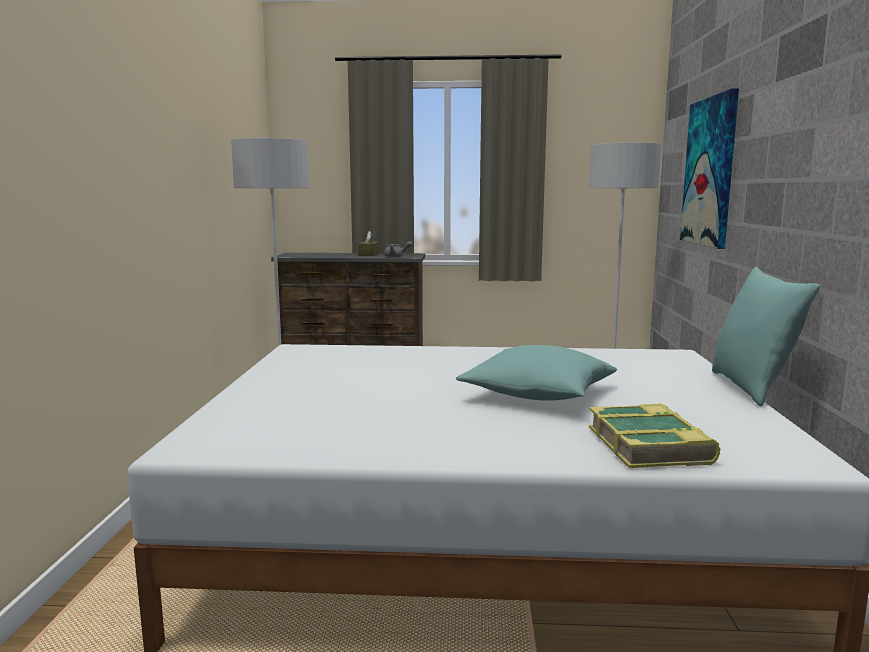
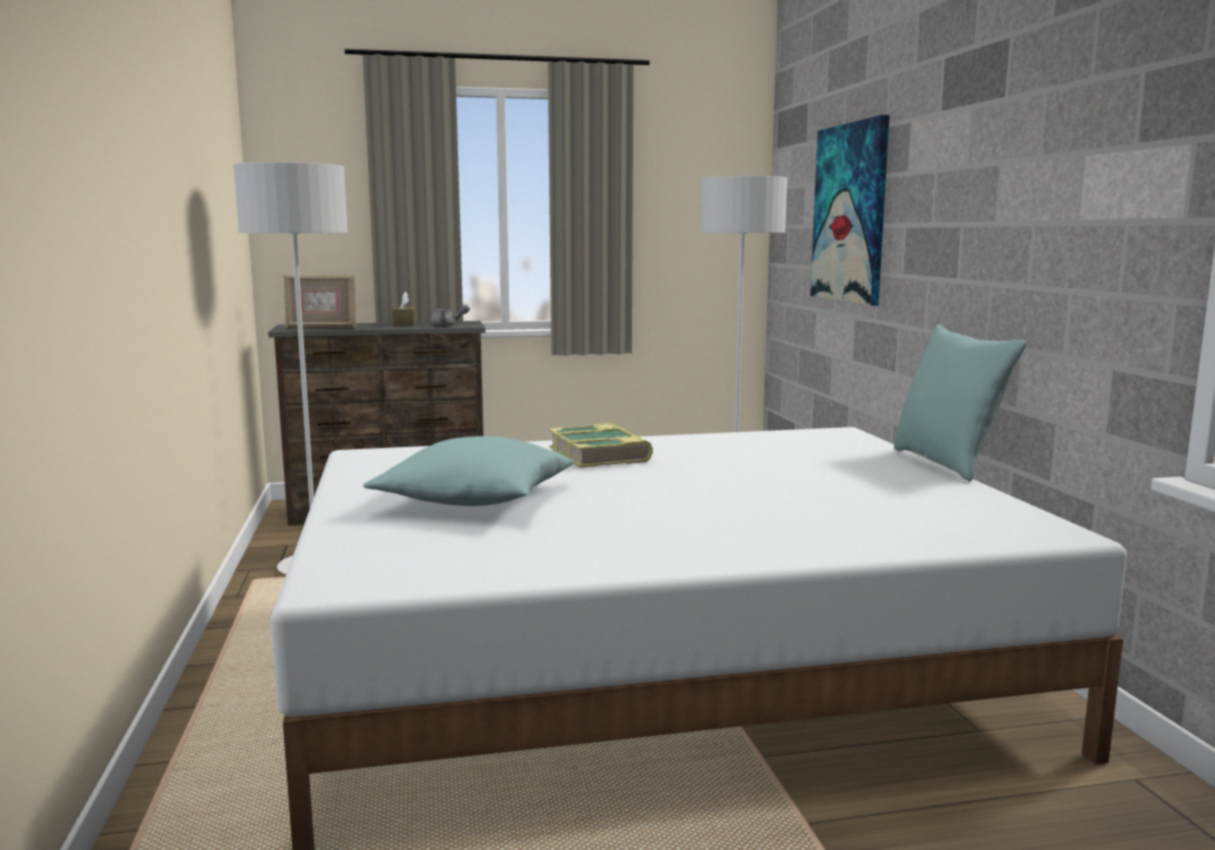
camera: 15 degrees left, 0 degrees up
(308, 256) = (321, 328): none -> picture frame
(538, 394) = (723, 487): turquoise pillow -> turquoise pillow (475, 500)
(650, 446) = (888, 530): book -> book (600, 455)

